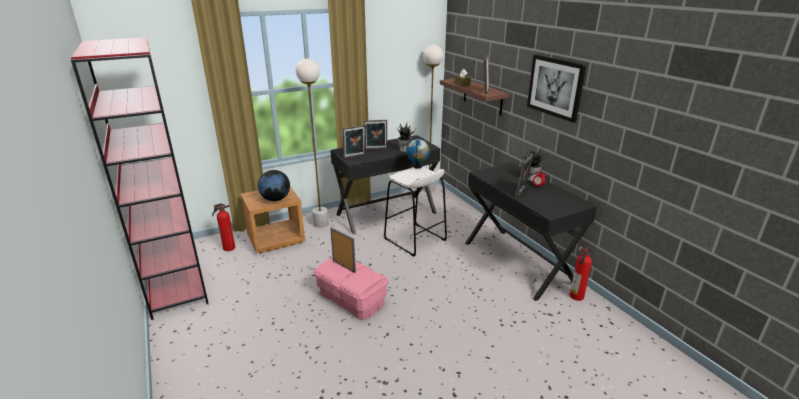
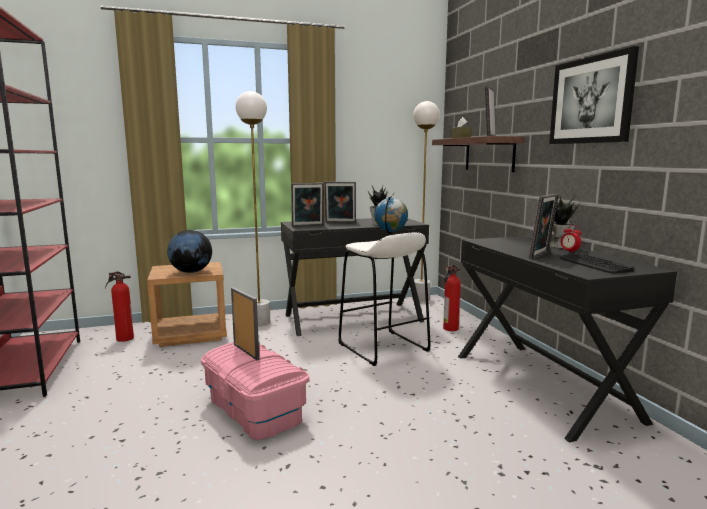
camera: 10 degrees right, 15 degrees down
(552, 202) = (593, 264): none -> keyboard
(576, 296) = (650, 443): fire extinguisher -> fire extinguisher (450, 328)

